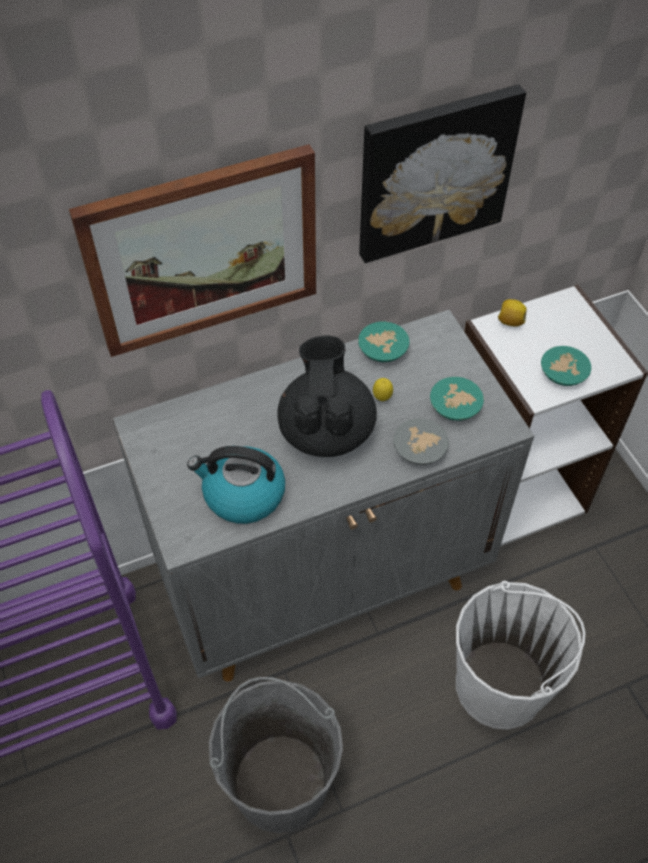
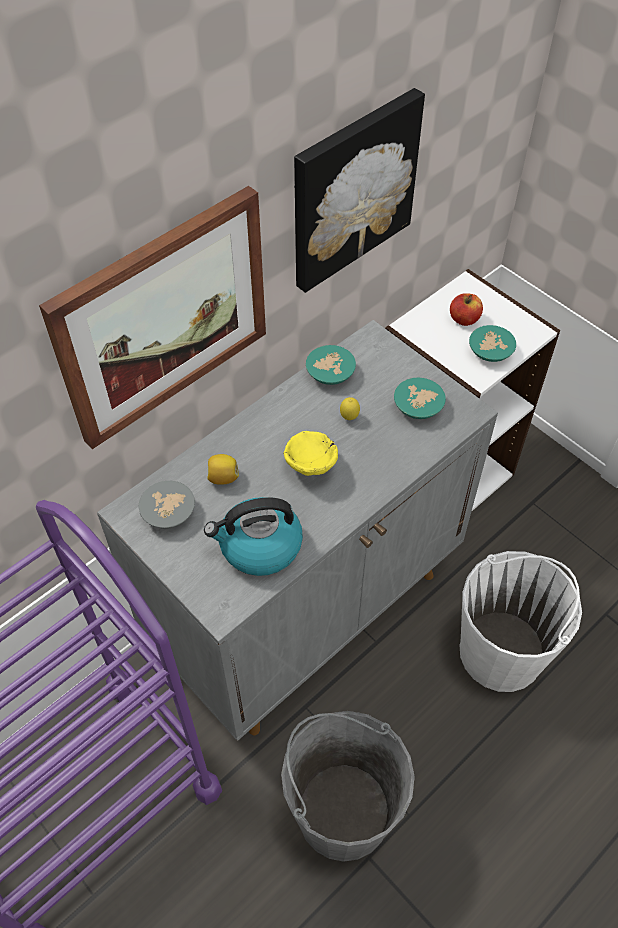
camera: 20 degrees left, 0 degrees up
(326, 430) = (311, 462): black teapot -> yellow bowl
(421, 450) = (405, 454): grey bowl -> grey bowl (170, 512)
(510, 321) = (424, 317): lemon -> lemon (223, 477)
(550, 334) = (464, 319): none -> apple

